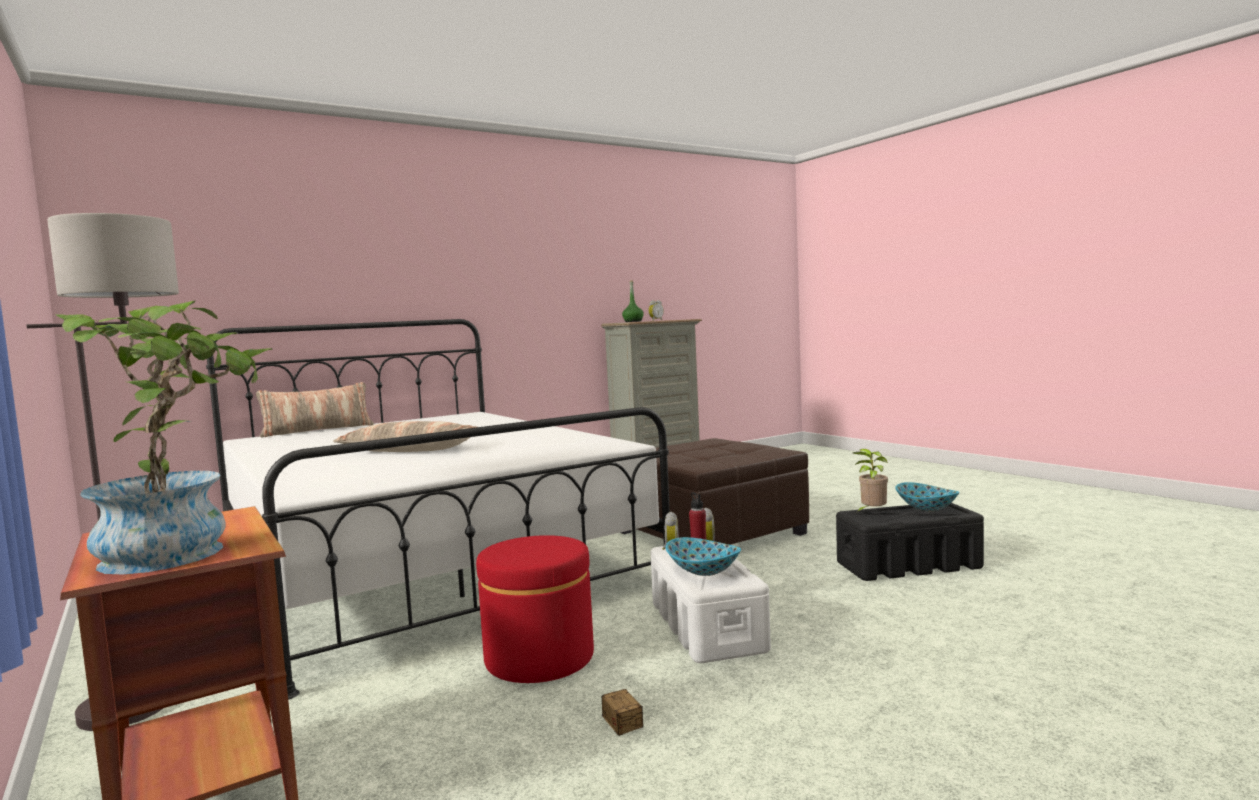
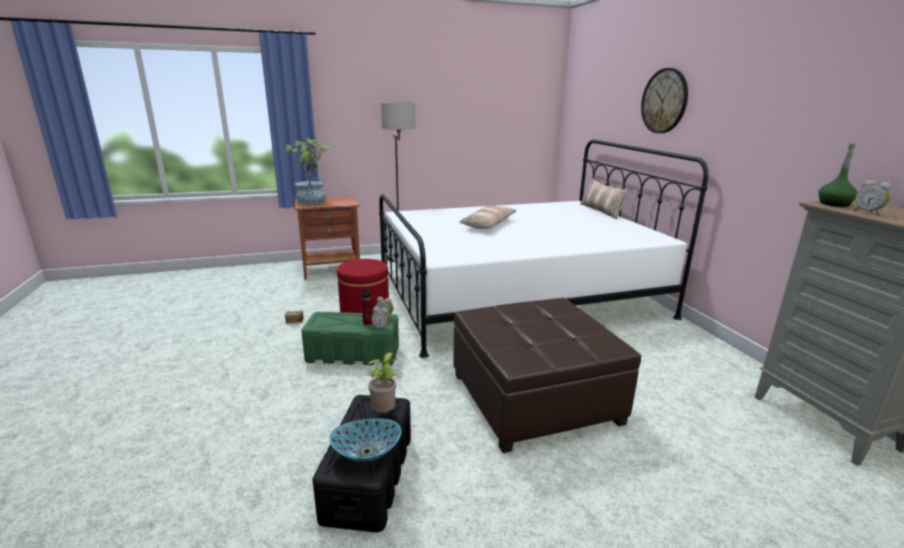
camera: 105 degrees right, 15 degrees up
(374, 262) = (664, 101): none -> wall clock
(704, 571) = (340, 318): bowl -> none
(706, 626) = (354, 354): white storage box -> green storage box

